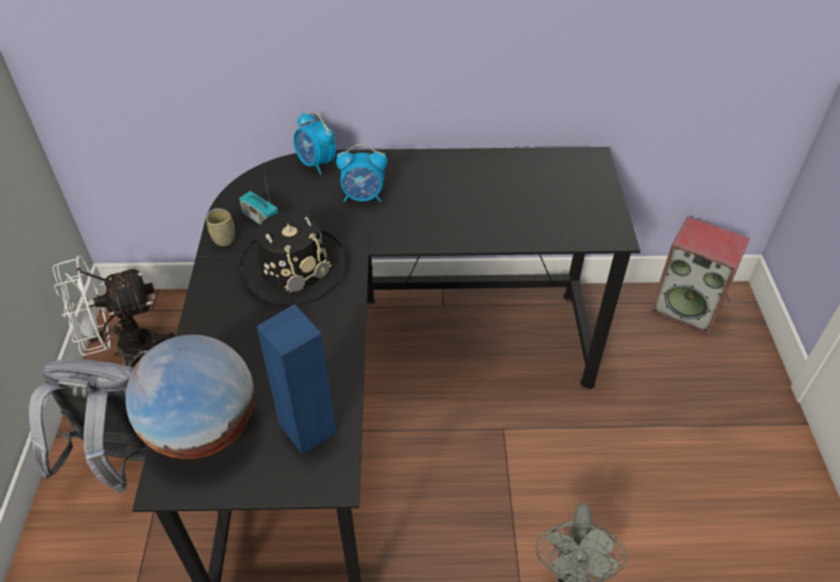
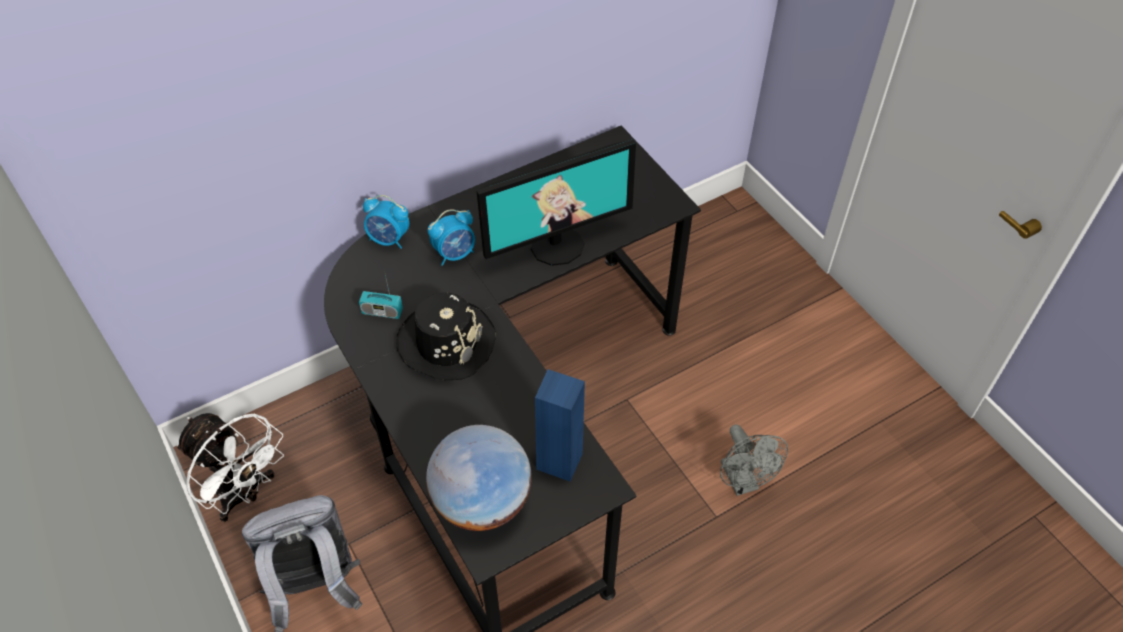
camera: 30 degrees left, 5 degrees up
(126, 351) = (245, 494): white fan -> white fan turned 90 degrees counterclockwise
(224, 239) = (365, 344): cup -> none
(464, 226) = (557, 245): none -> monitor
(686, 309) = (708, 231): speaker -> none

